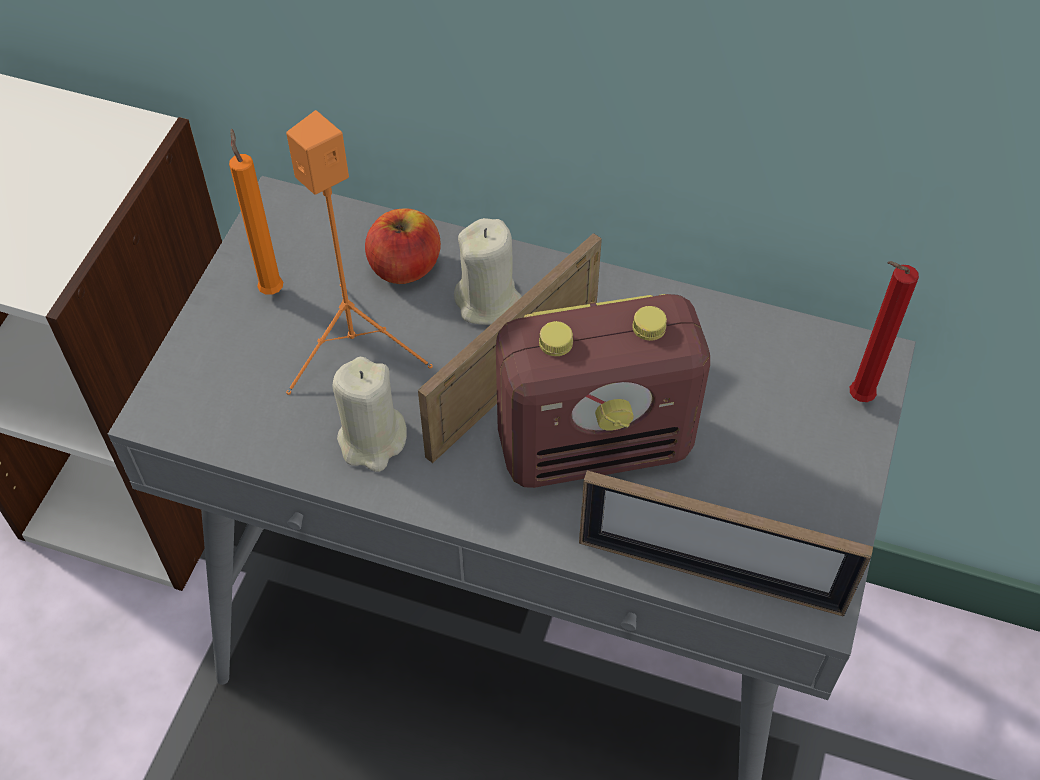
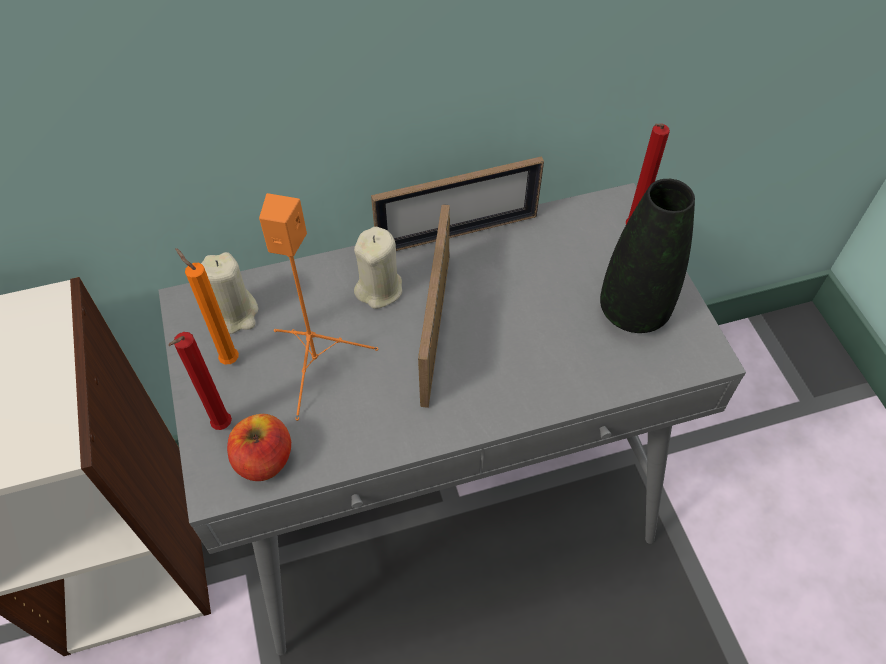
camera: 35 degrees left, 0 degrees up
(208, 356) = (221, 428): none -> red candle
(372, 440) = (378, 416): beige candle -> beige candle (235, 313)
(404, 267) = (307, 296): apple -> apple (264, 459)
(596, 444) = (515, 337): radio -> none
(710, 574) = (640, 373): picture frame -> picture frame (457, 233)
(768, 497) = (633, 311): none -> black vase

